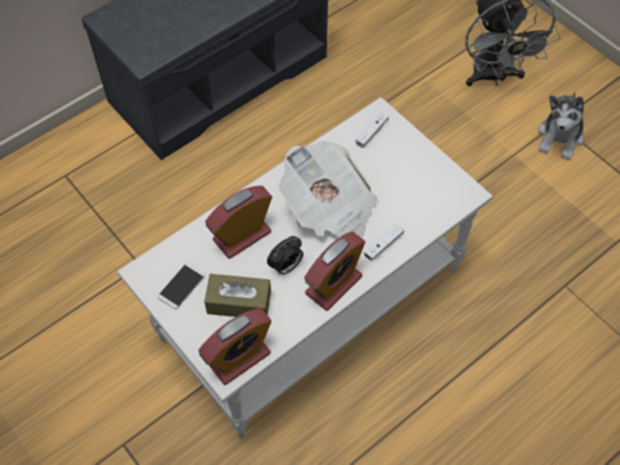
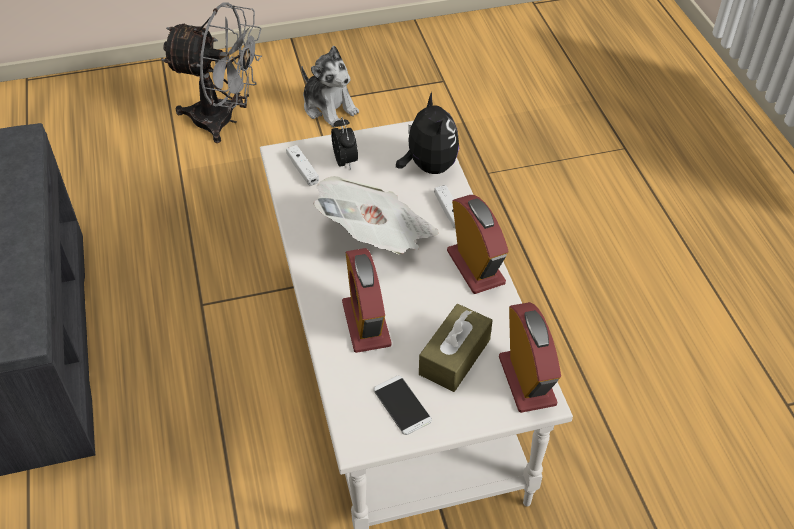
camera: 65 degrees left, 10 degrees down
(286, 267) = (430, 299): alarm clock -> alarm clock (345, 161)
(426, 212) = (428, 166): none -> plush toy

